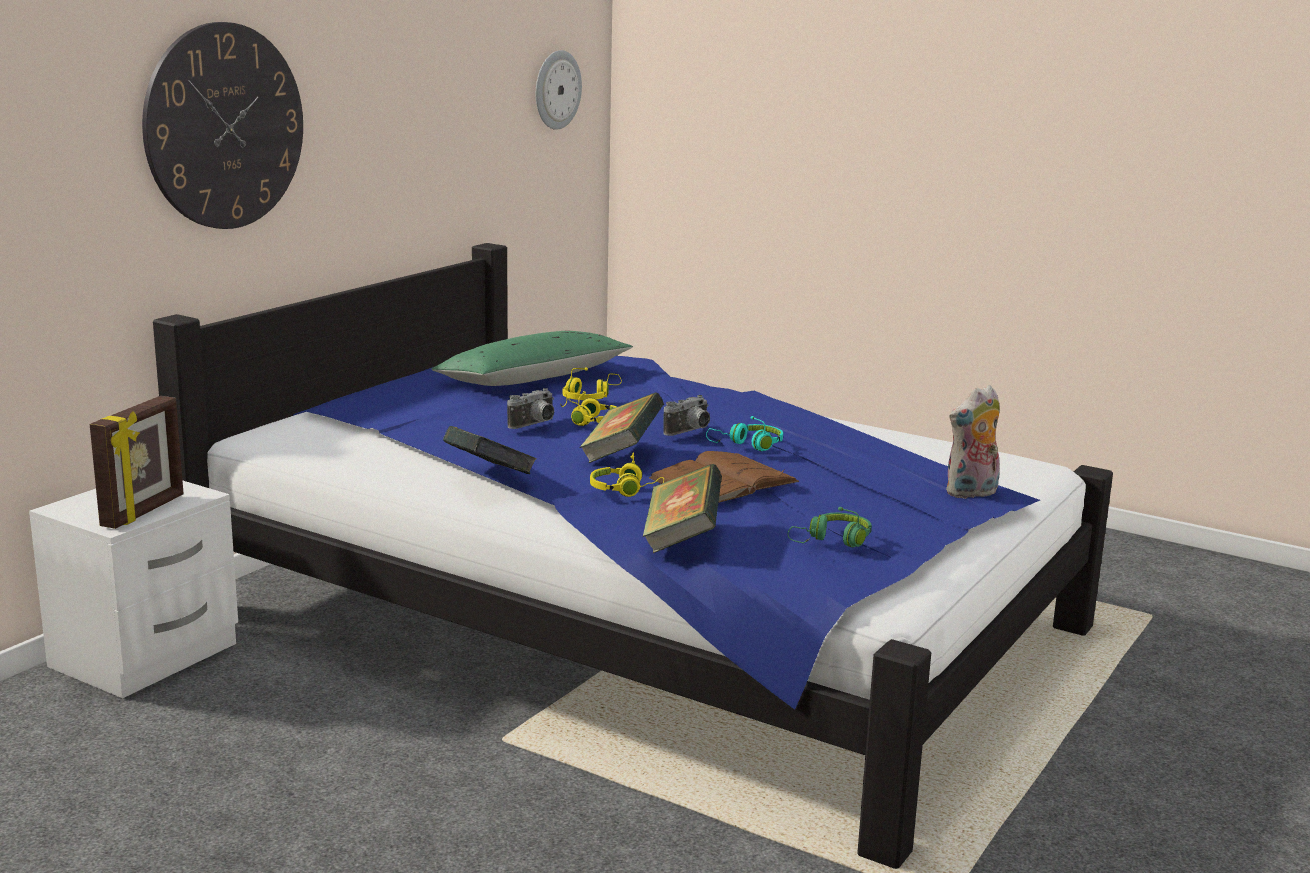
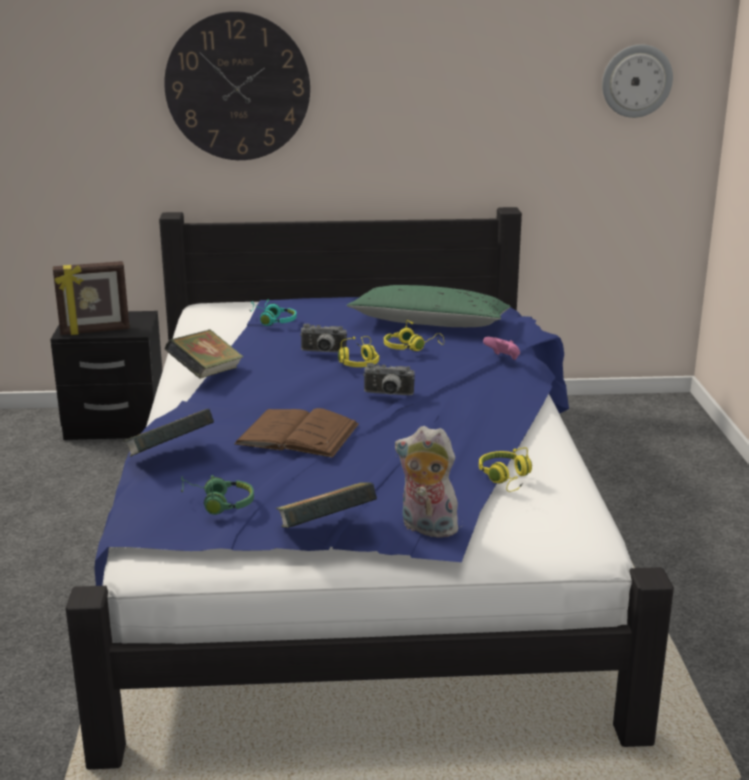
camera: 55 degrees right, 5 degrees up
(147, 657) = (115, 425): white nightstand -> black nightstand
(621, 454) = (304, 391): book -> book (325, 531)
(627, 491) = (229, 414): yellow headphones -> yellow headphones (506, 478)
(678, 382) = (503, 358): none -> pink game controller
(748, 445) = (390, 420): turquoise headphones -> turquoise headphones (272, 321)

